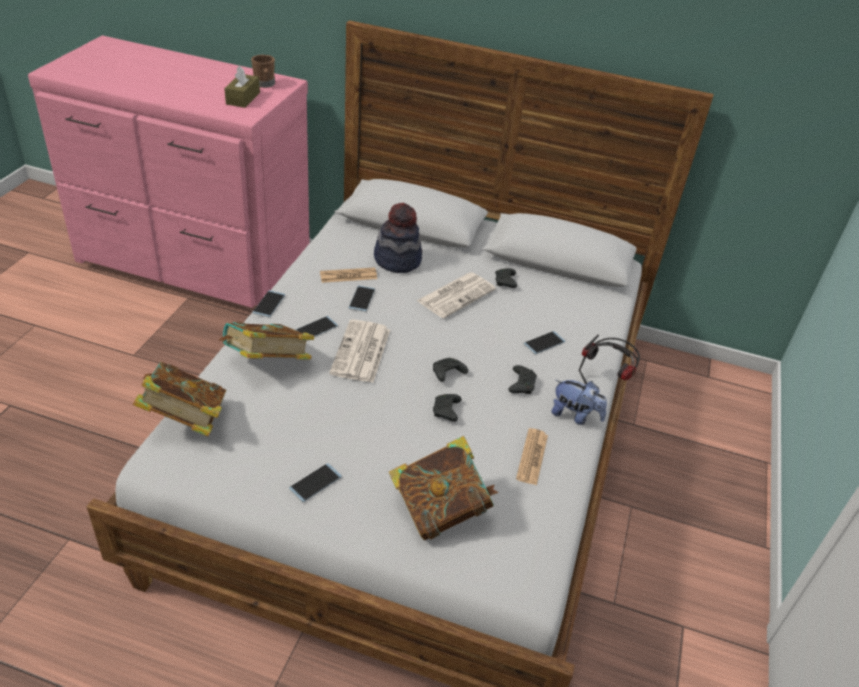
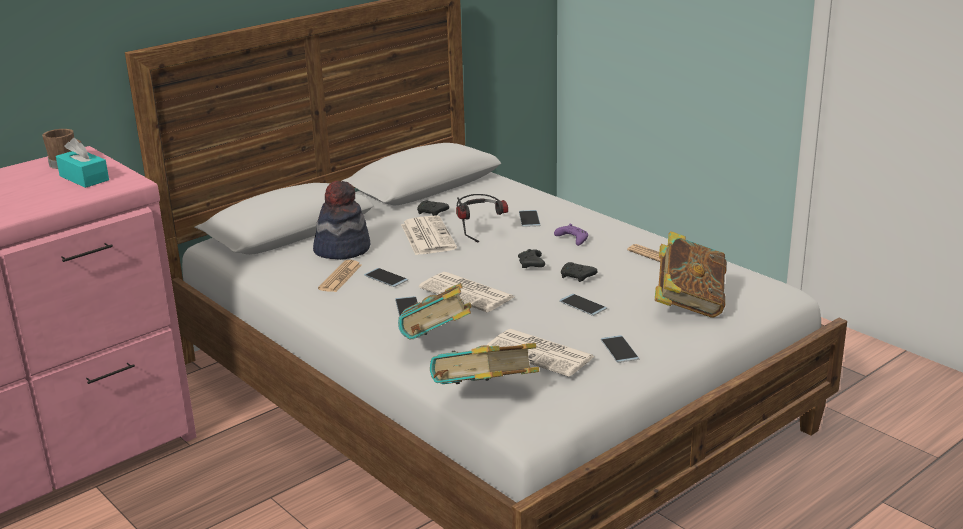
camera: 55 degrees left, 15 degrees down
(243, 98) = (84, 178): brown tissue box -> turquoise tissue box
(269, 304) = (340, 325): phone -> phone (582, 305)
(273, 431) = (541, 353): none -> newspaper
(521, 384) = (572, 240): black game controller -> purple game controller
(575, 415) = (625, 230): plush toy -> none
(607, 378) = (594, 208): headphones -> headphones (480, 232)

